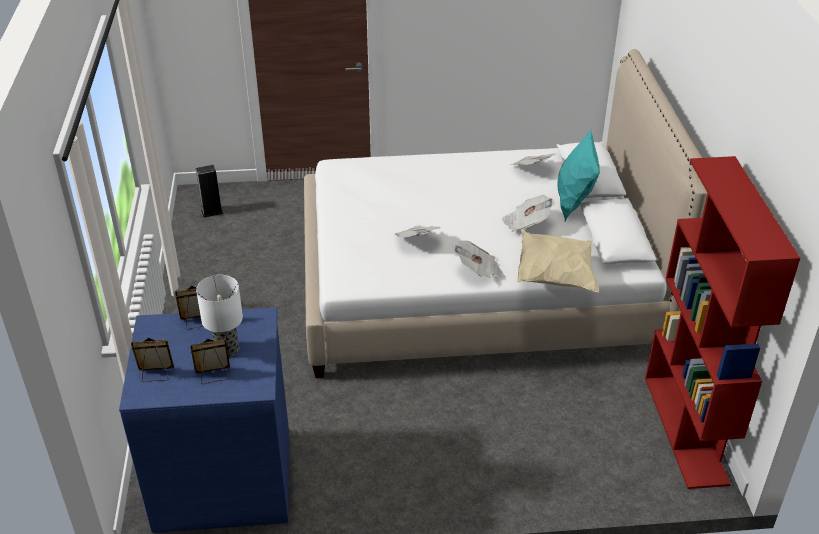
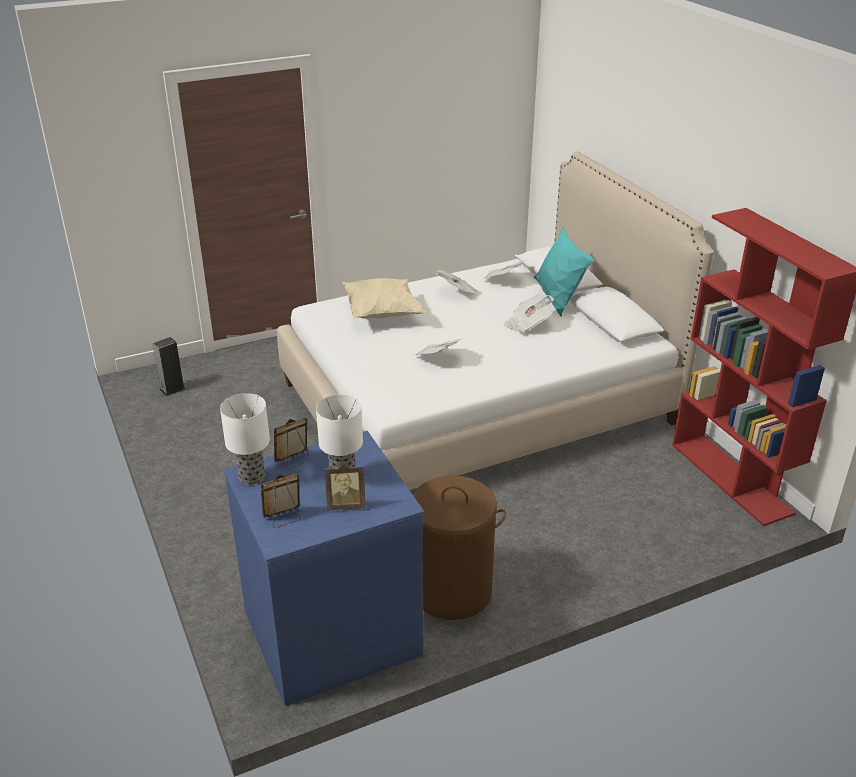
camera: 20 degrees left, 5 degrees down
(155, 329) = (252, 477): none -> table lamp
(213, 376) = (346, 505): picture frame -> picture frame turned 150 degrees counterclockwise
(346, 470) = (451, 592): none -> brown laundry basket
(478, 271) = (512, 371): newspaper -> newspaper (458, 293)
(554, 276) = (582, 362): beige pillow -> beige pillow (381, 314)

